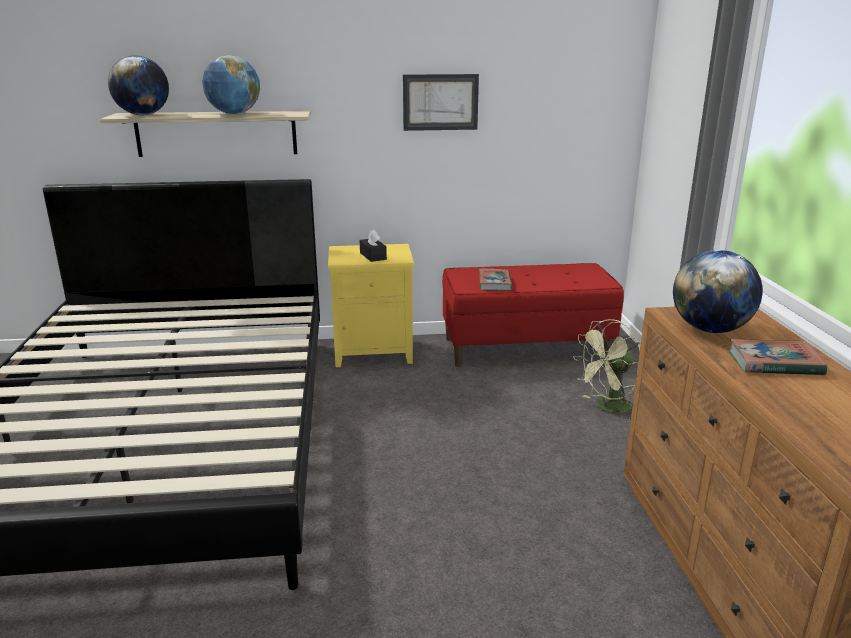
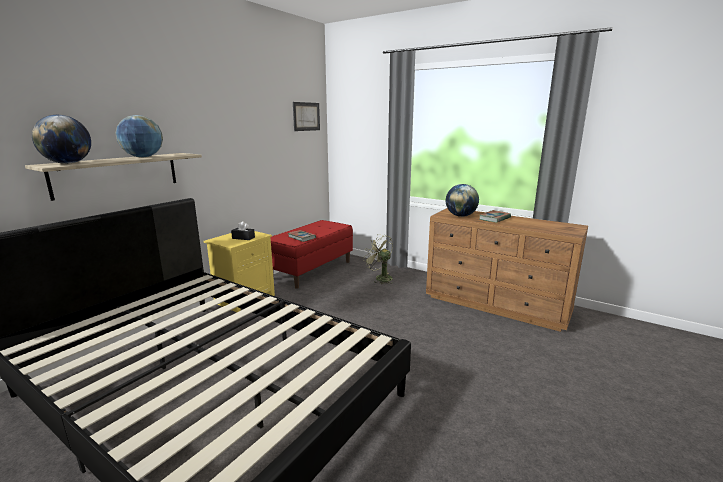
camera: 50 degrees left, 5 degrees down
(440, 102) = (250, 143): picture -> picture (306, 116)
(608, 408) = (380, 278): green fan -> green fan turned 120 degrees clockwise

